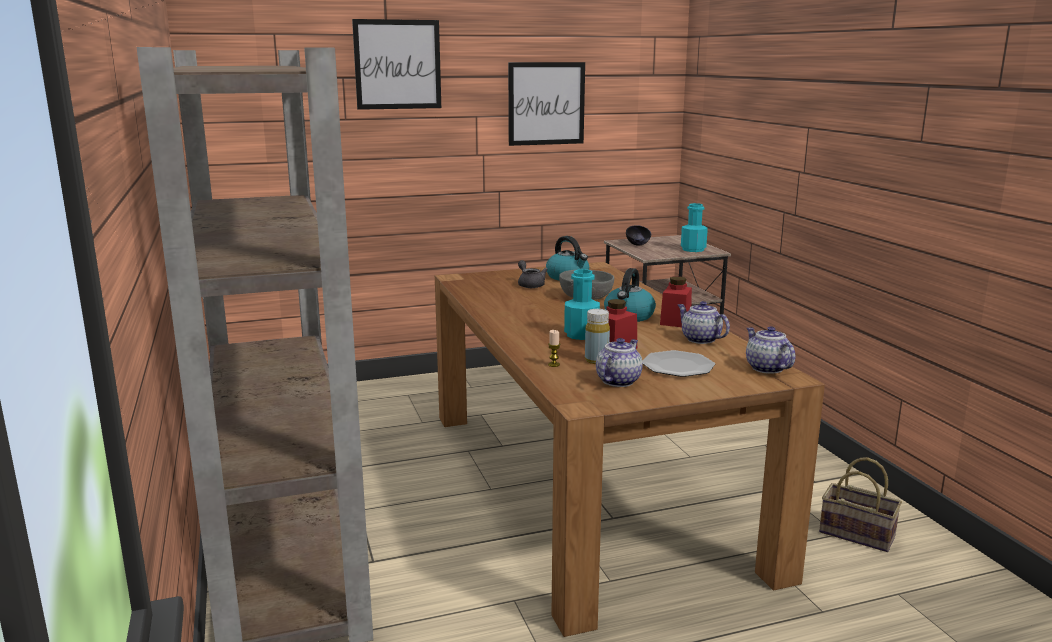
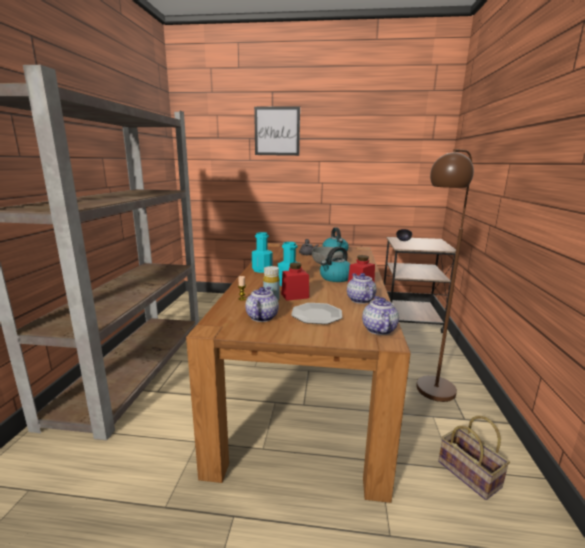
camera: 25 degrees right, 0 degrees up
(546, 103) = (360, 155): picture -> none
(618, 381) = (262, 317): teapot -> teapot turned 45 degrees counterclockwise
(693, 249) = (435, 246): turquoise bottle -> turquoise bottle (262, 270)
(758, 465) = (429, 395): none -> brown floor lamp

